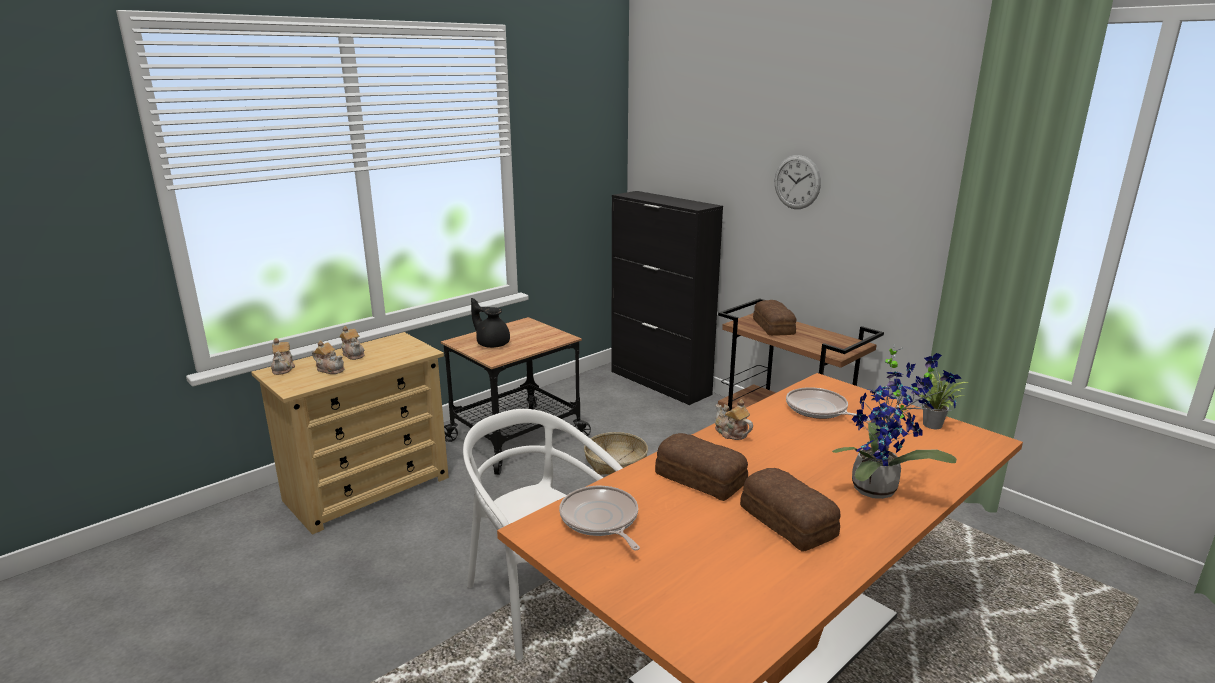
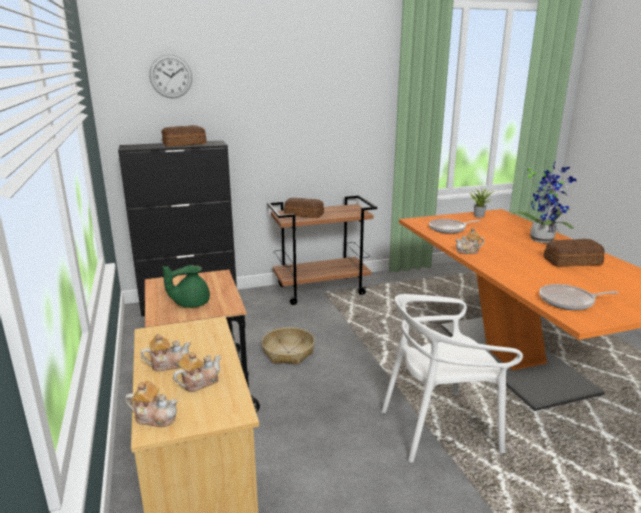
camera: 65 degrees left, 0 degrees up
(492, 343) = (190, 303): black teapot -> green teapot
(700, 477) = (521, 269): bread -> bread (183, 144)
(797, 182) = (283, 112): wall clock -> wall clock (171, 76)

